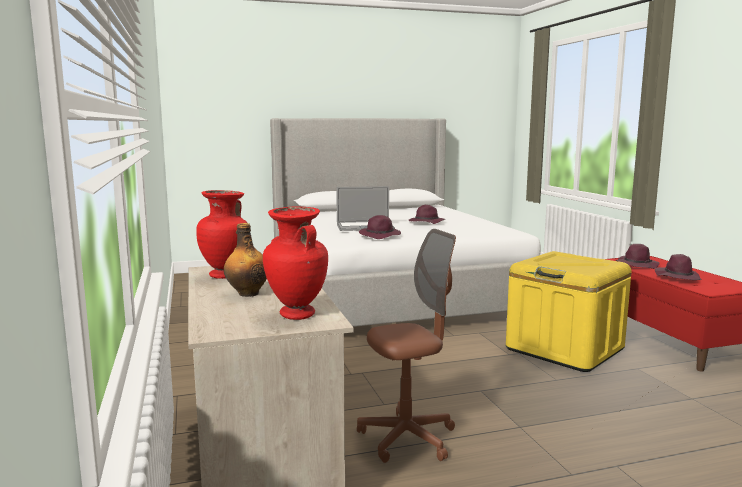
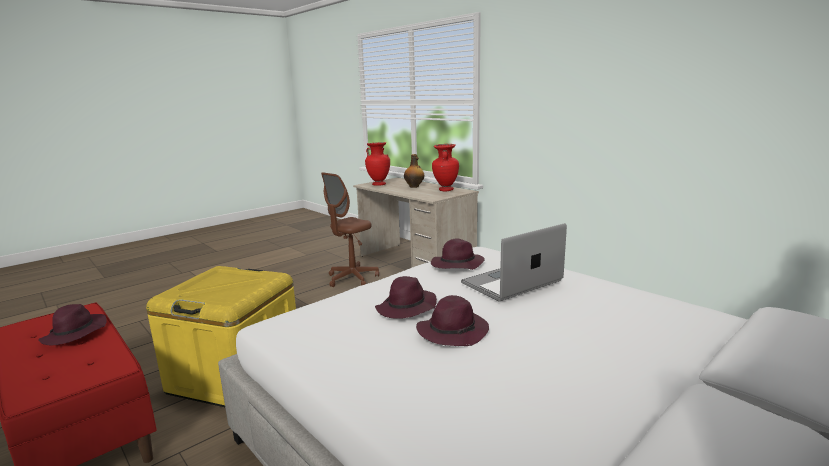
camera: 155 degrees right, 5 degrees up
(636, 264) = (91, 360): purple hat -> purple hat (406, 308)

